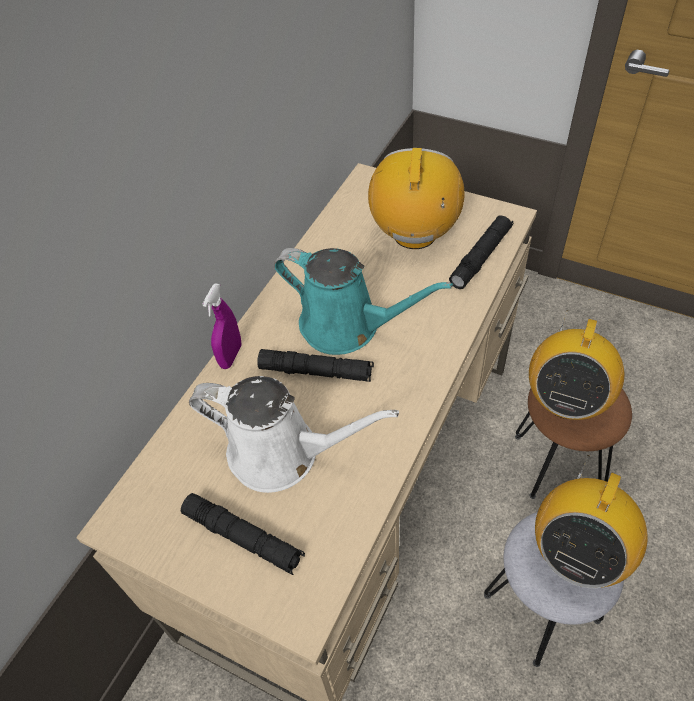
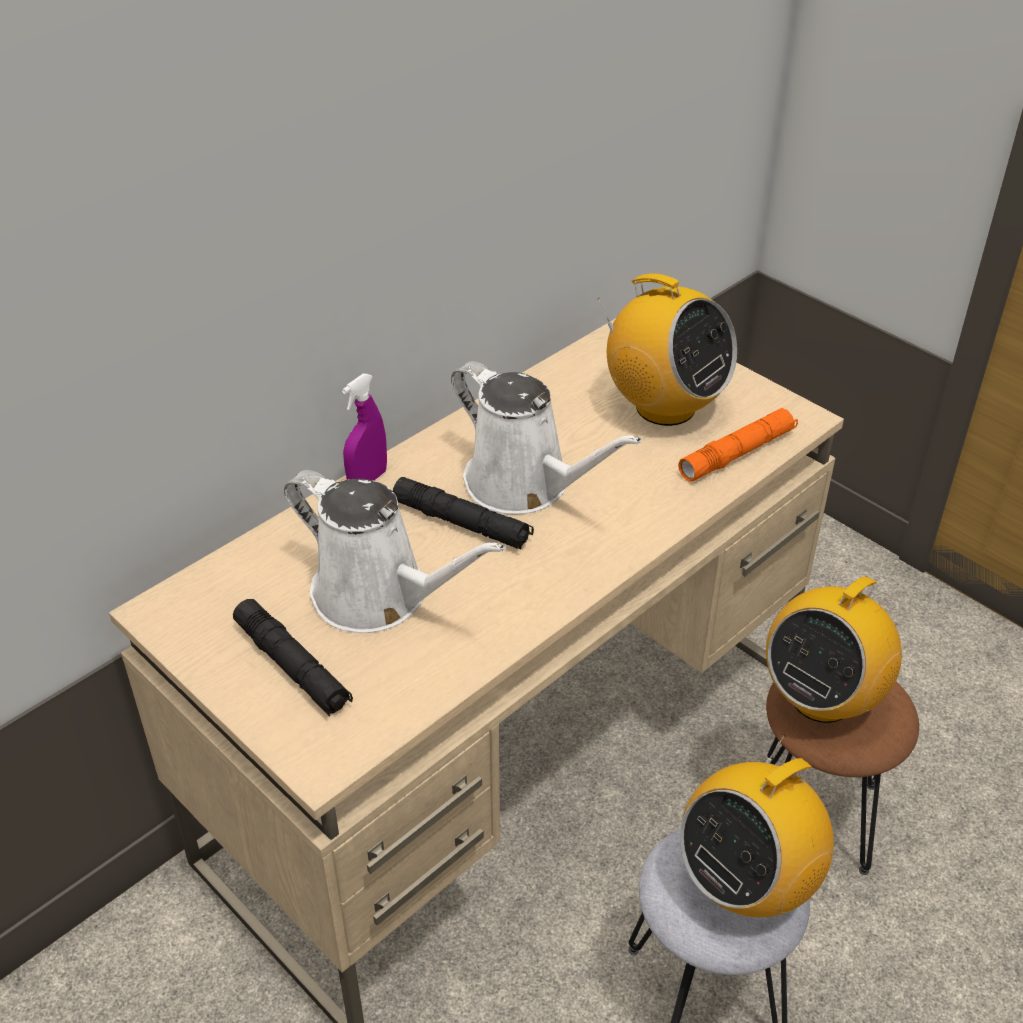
camera: 15 degrees right, 10 degrees down
(347, 326) = (525, 485): turquoise watering can -> white watering can
(415, 235) = (664, 407): radio -> radio turned 105 degrees clockwise
(481, 257) = (737, 453): black flashlight -> orange flashlight

